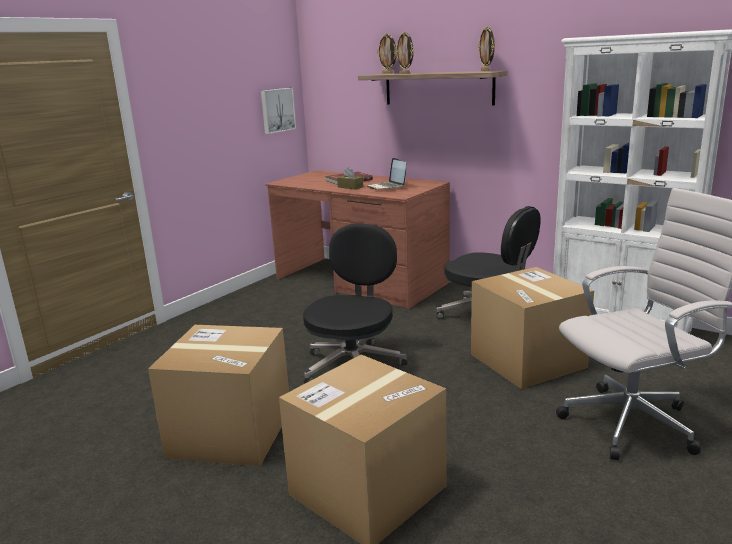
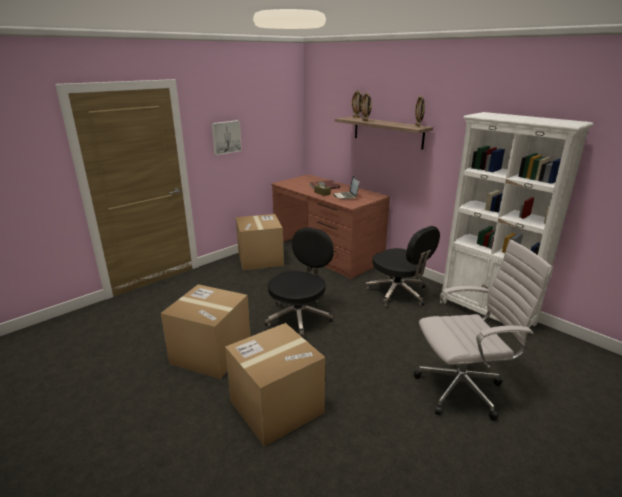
camera: 10 degrees right, 5 degrees up
(277, 110) = (284, 134): picture -> picture (226, 137)
(527, 360) = (412, 331): cardboard box -> cardboard box (260, 259)

